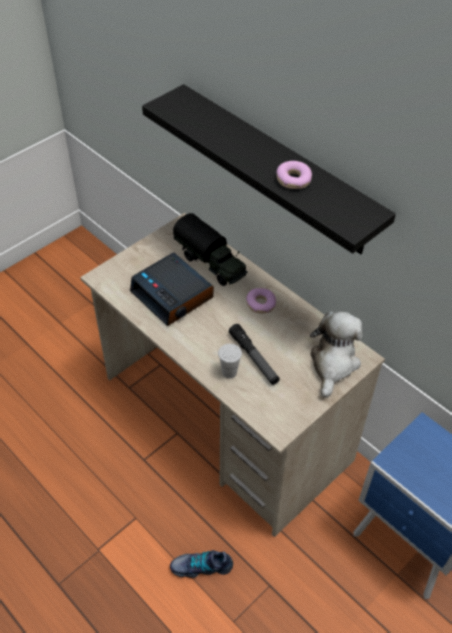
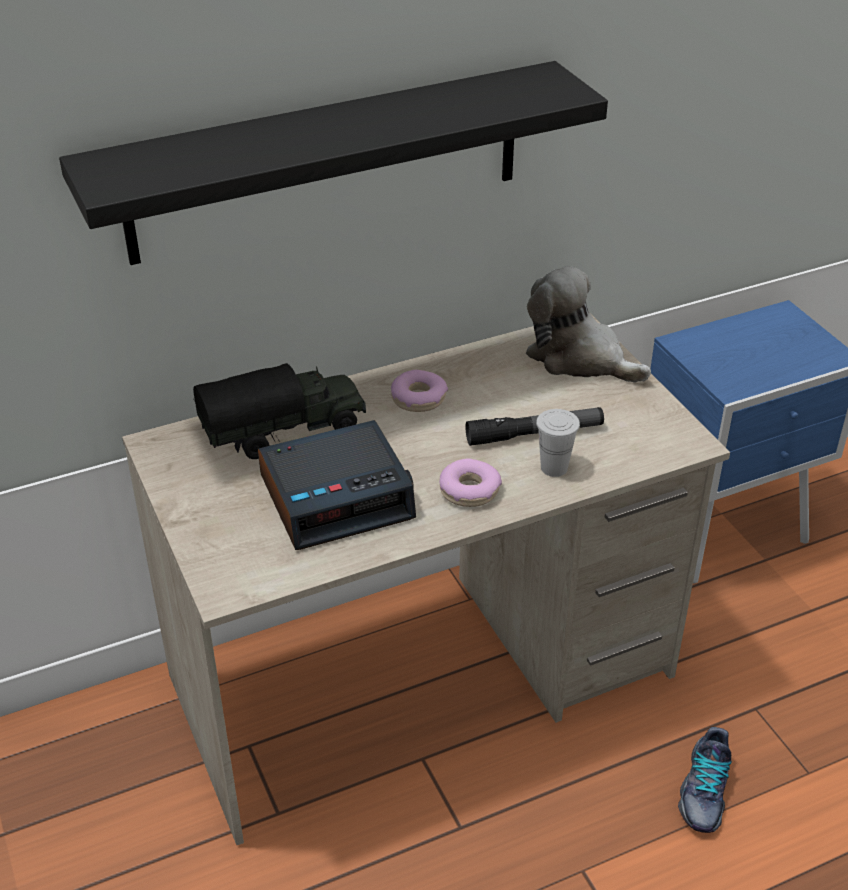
camera: 70 degrees left, 10 degrees down
(293, 180) = (431, 112): donut -> donut (469, 491)

